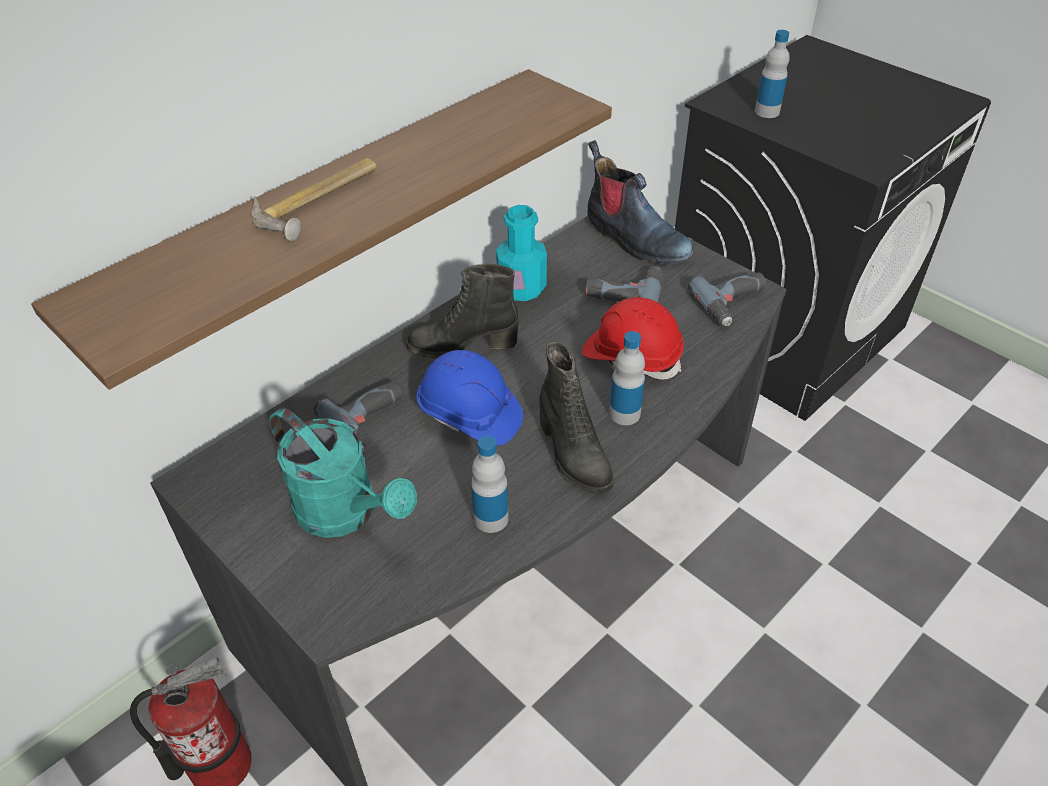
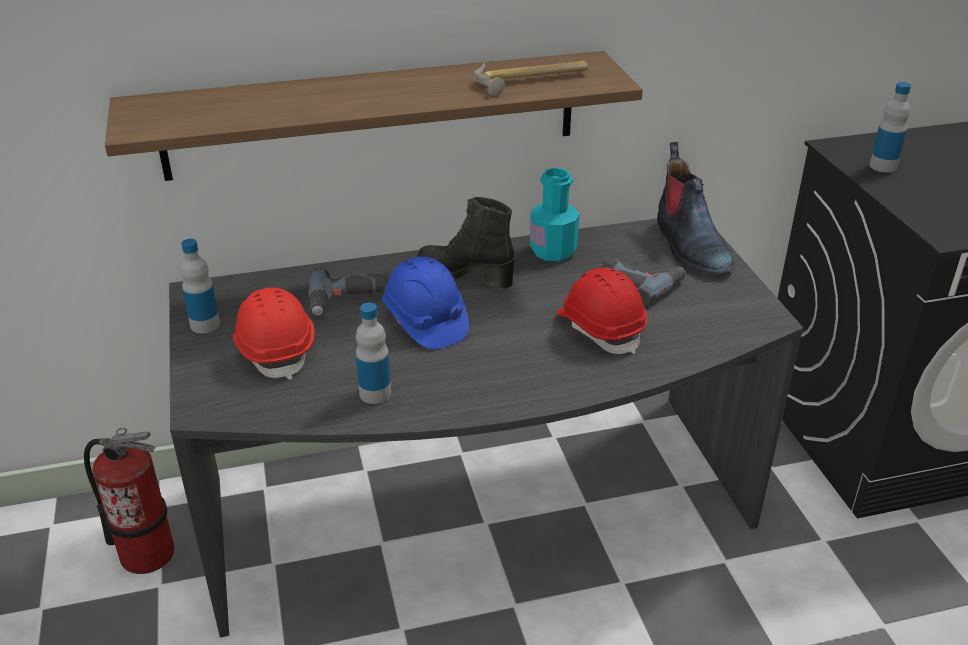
camera: 30 degrees right, 10 degrees down
(321, 203) = (345, 92): hammer -> hammer (532, 81)
(346, 513) = (276, 349): turquoise watering can -> red hard hat
(572, 455) = (480, 377): black boot -> none
(624, 413) = (553, 365): bottle -> bottle (205, 324)
(734, 304) = (736, 322): power drill -> none

